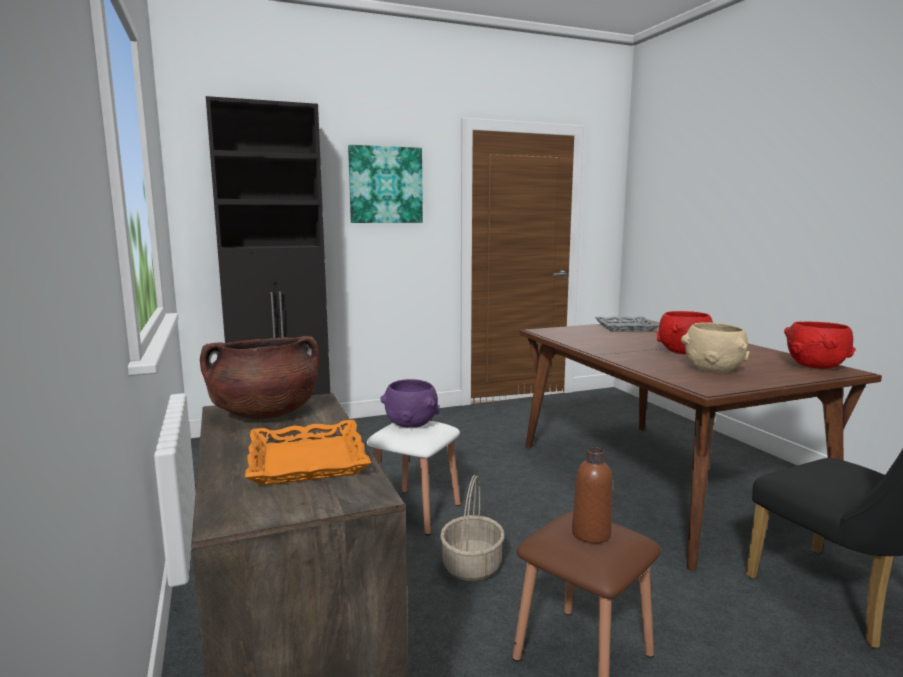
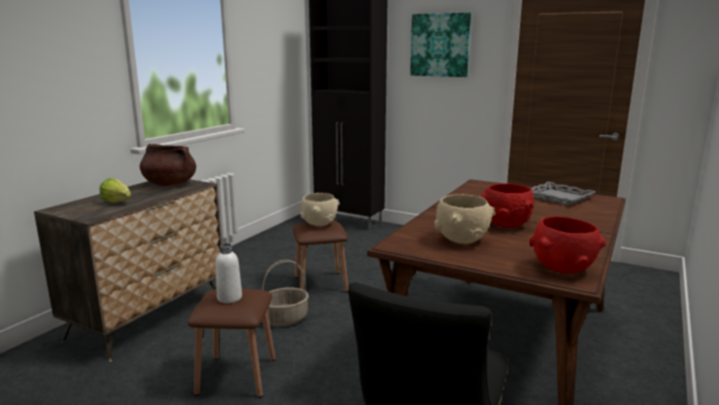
camera: 50 degrees right, 5 degrees up
(306, 460) = (118, 202): orange tray -> lettuce
(410, 424) = (319, 224): purple bowl -> beige bowl
(415, 511) = (320, 284): white stool -> brown stool
(591, 534) = (229, 298): brown bottle -> white bottle

